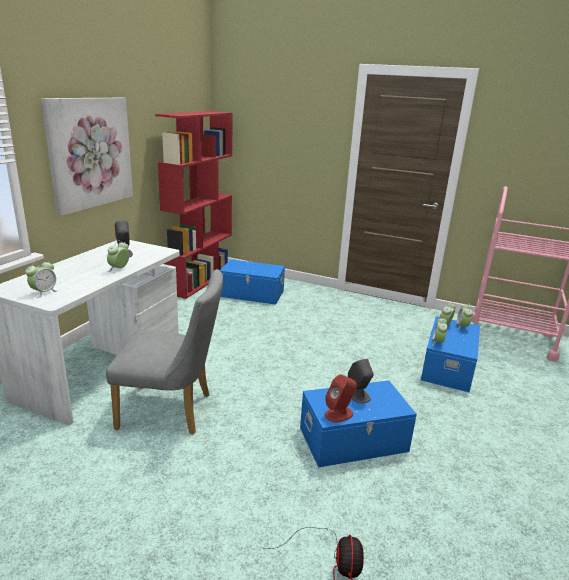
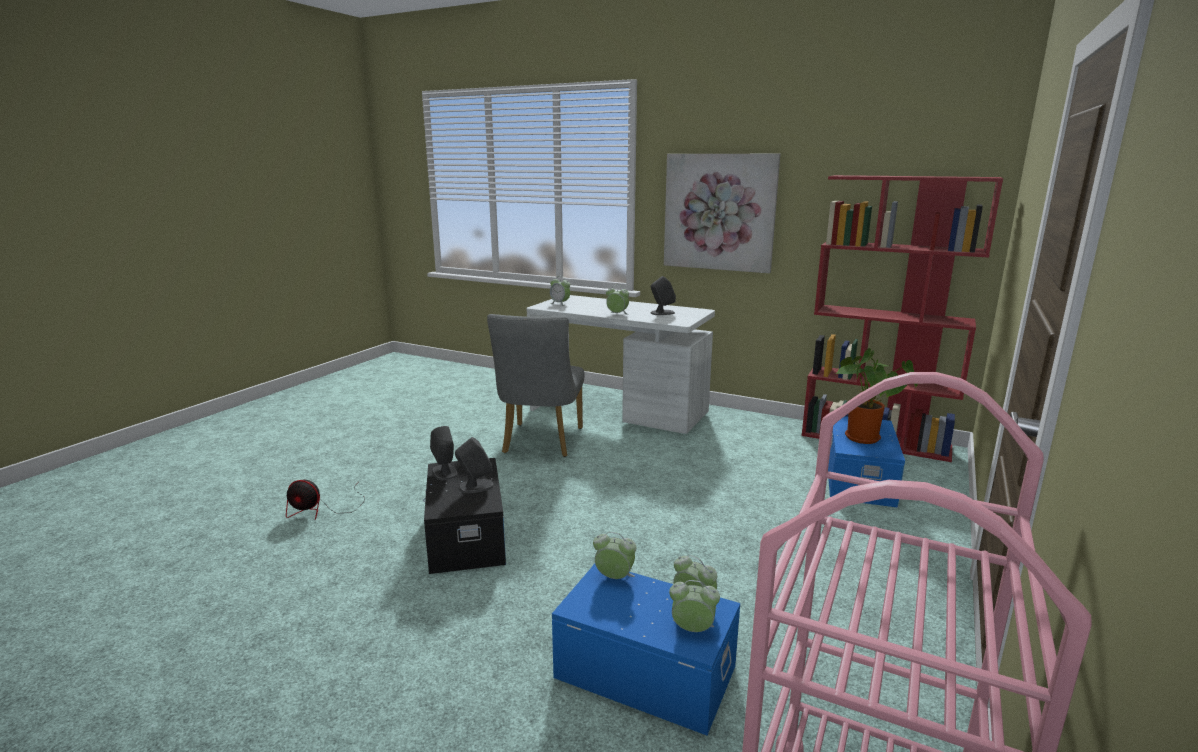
camera: 95 degrees right, 5 degrees down
(259, 268) = (866, 439): none -> potted plant
(339, 414) = (445, 473): red speaker -> grey speaker
(354, 440) = (464, 536): blue storage box -> black storage box

